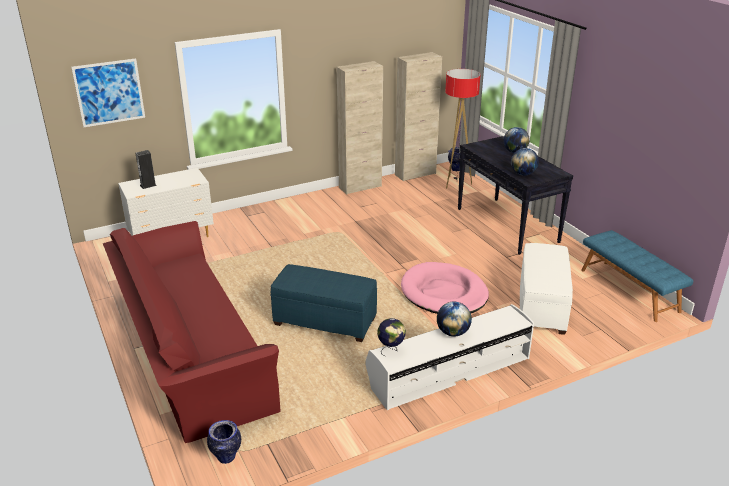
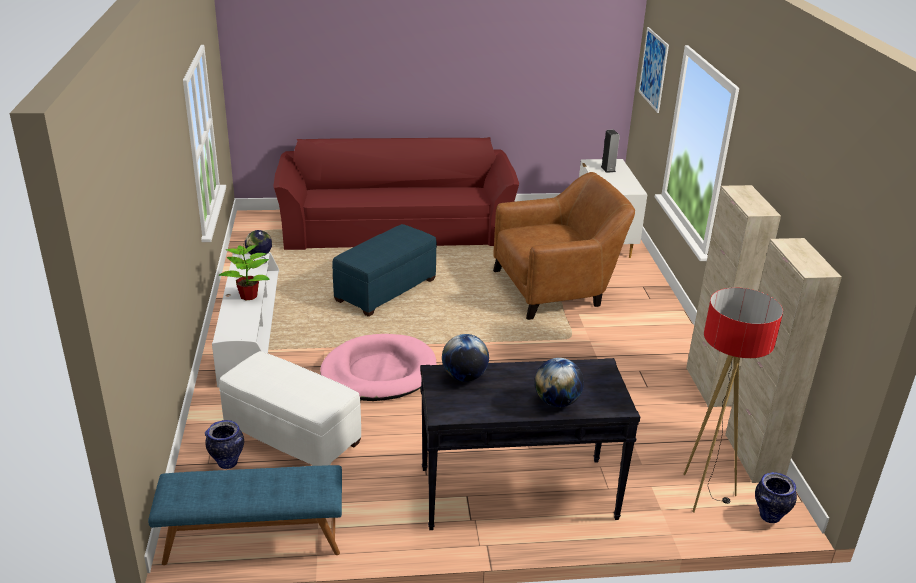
camera: 110 degrees right, 0 degrees up
(226, 458) = (260, 226): vase -> vase (227, 463)
(270, 246) = (556, 288): none -> brown armchair
(453, 332) = (249, 296): globe -> potted plant

